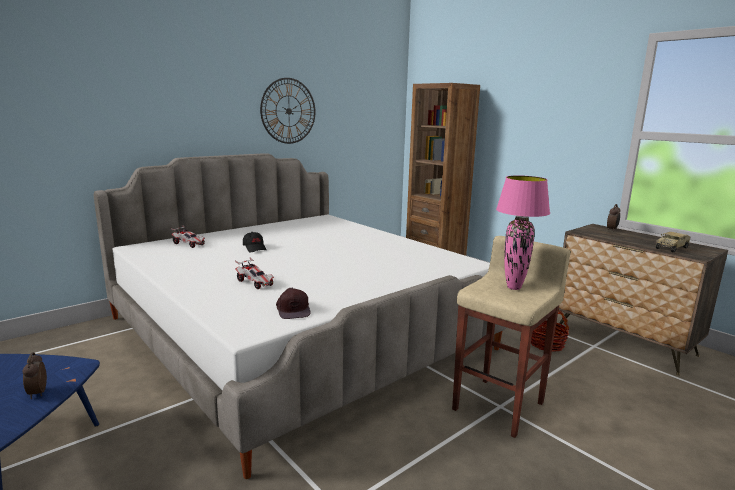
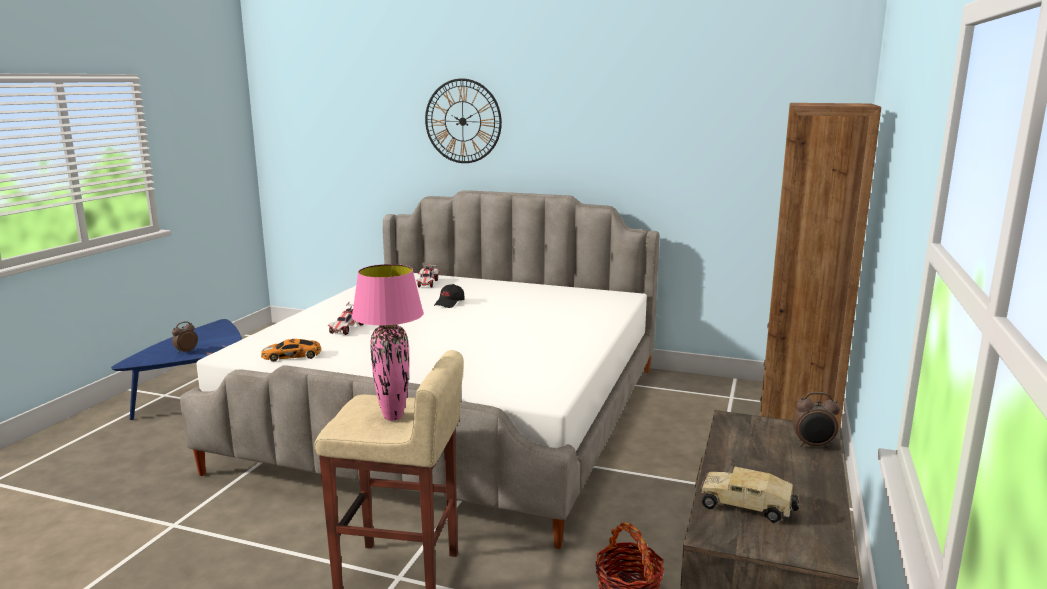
camera: 60 degrees right, 0 degrees up
(288, 111) = (616, 141): wall clock -> wall clock (462, 121)
(293, 309) = (293, 356): brown cap -> toy car

